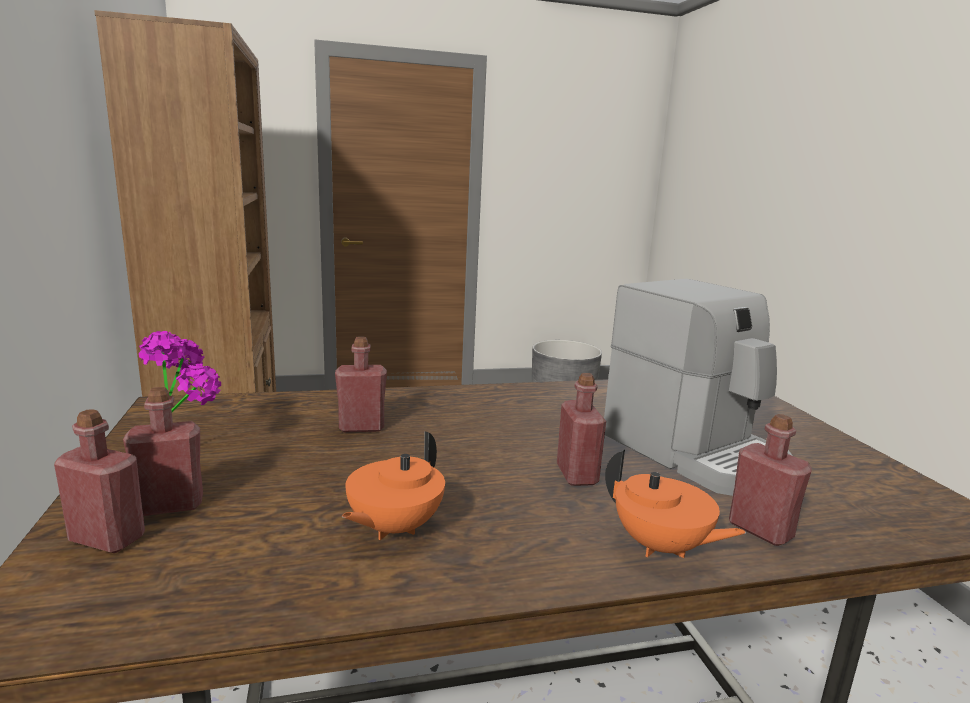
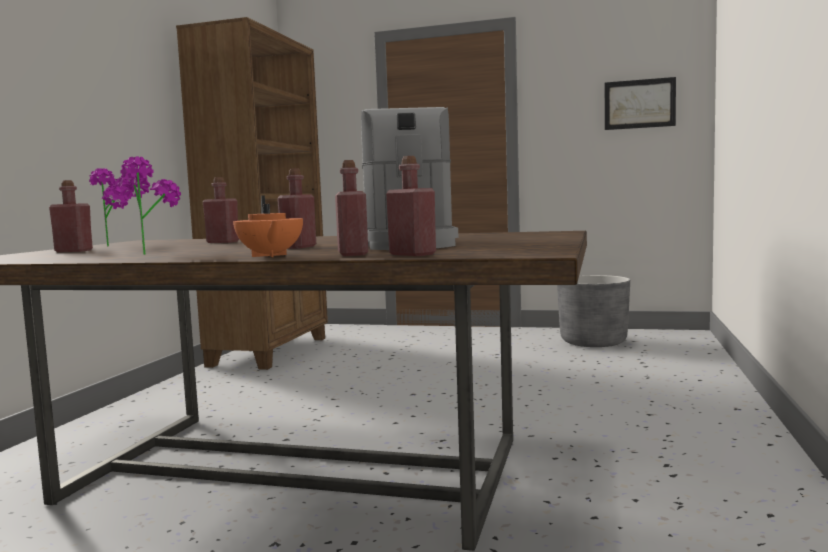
camera: 30 degrees right, 10 degrees down
(107, 539) = (31, 254): red bottle -> red bottle (412, 254)
(393, 528) = (150, 253): orange teapot -> potted plant
(598, 170) = (639, 104): none -> picture

